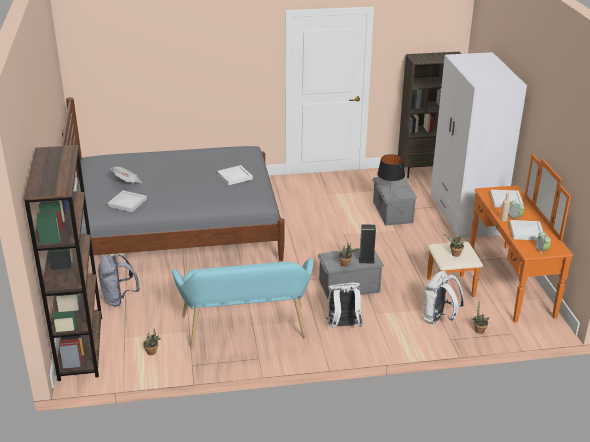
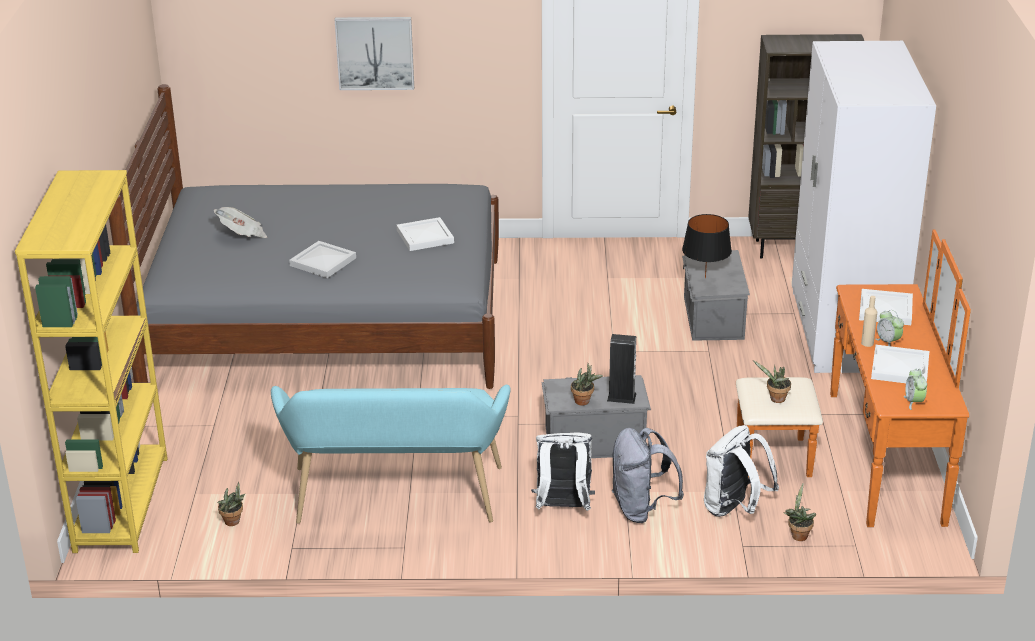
camera: 10 degrees right, 0 degrees up
(81, 347) = (121, 503): brown bookcase -> yellow bookcase
(118, 299) = (202, 430): grey backpack -> grey backpack (642, 509)
(127, 203) = (231, 270): white tray -> white tray (322, 262)
(190, 73) = (375, 52): none -> picture

